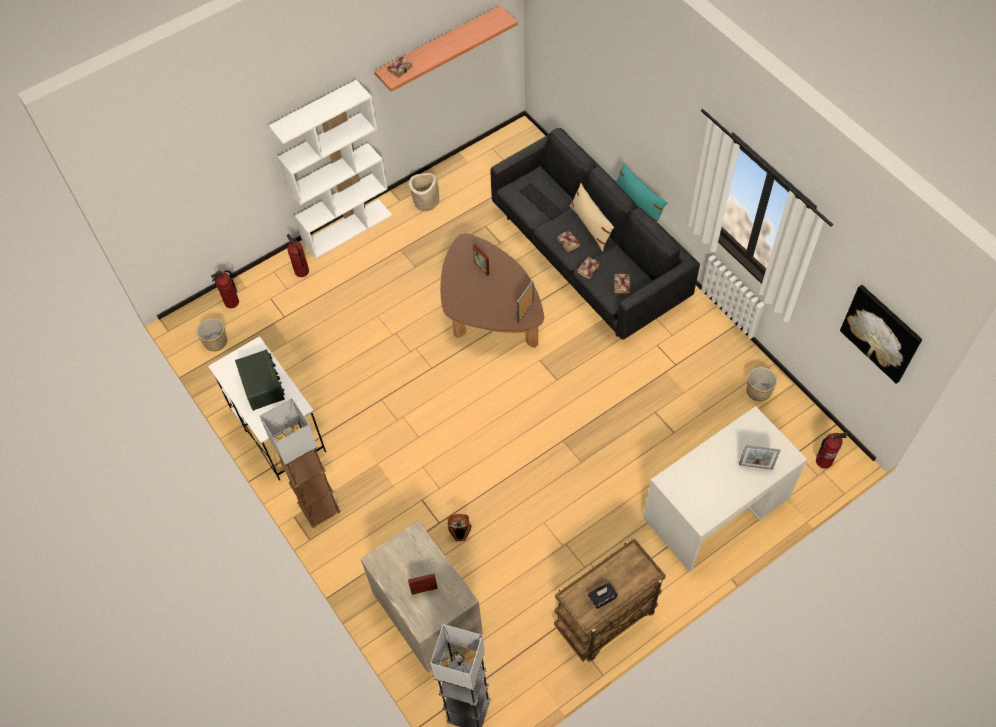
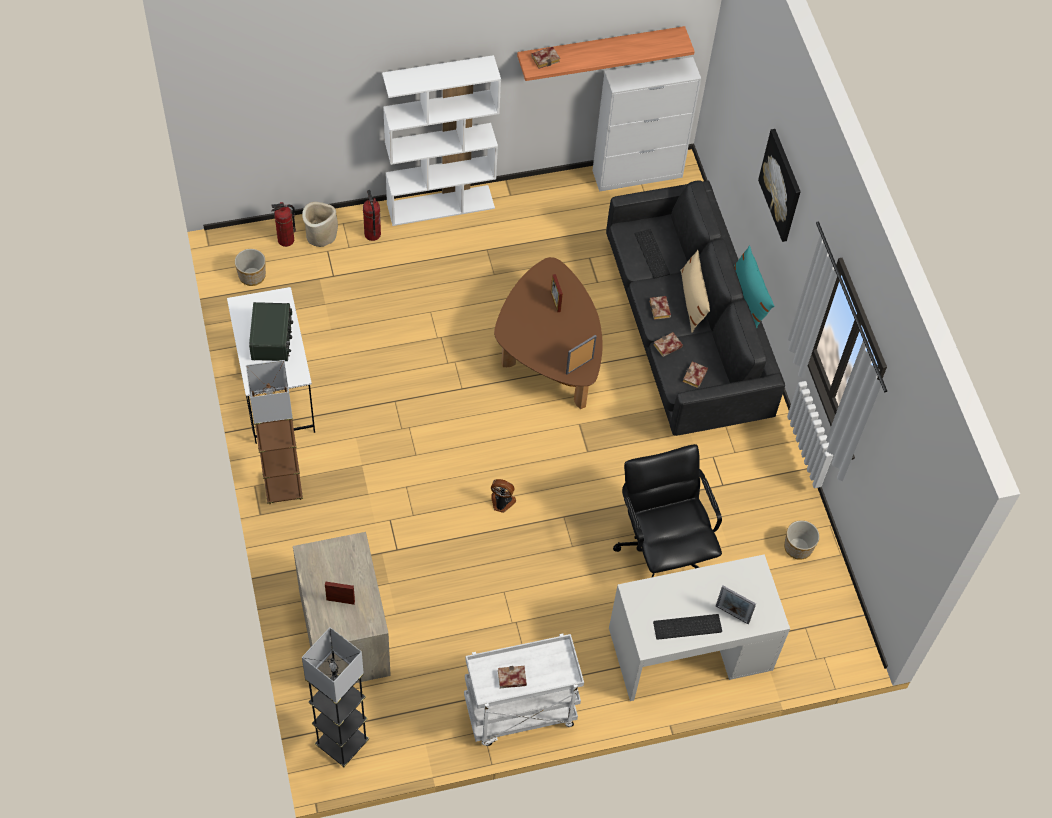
camera: 15 degrees right, 0 degrees up
(426, 201) = (538, 206): beige planter -> beige planter (321, 235)
(460, 532) = (413, 567): fan -> fan (501, 503)
(492, 148) = (638, 174): none -> white cabinet
(602, 598) = (510, 679): black tissue box -> book
(605, 621) = (519, 713): brown cart -> white cart
(654, 435) = (662, 549): none -> black office chair
(725, 493) = (687, 628): none -> keyboard
(824, 461) = (831, 647): fire extinguisher -> none
(881, 333) = (909, 524): picture -> picture (781, 185)

